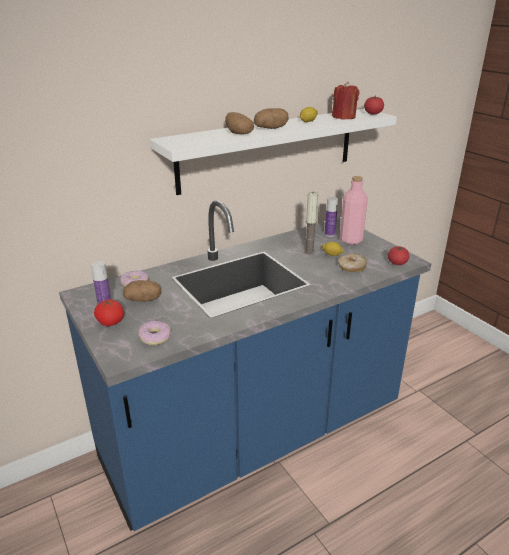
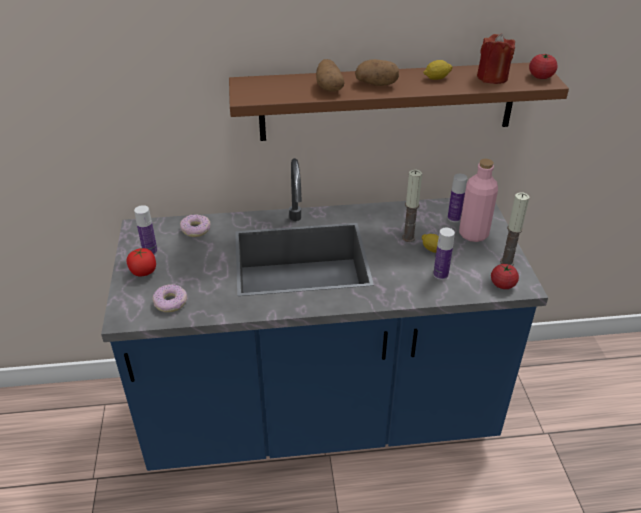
camera: 25 degrees right, 10 degrees up
(143, 299) = (190, 253): potato -> none
(268, 149) = (388, 101): white shelf -> brown shelf
(351, 267) = (440, 275): donut -> bottle
(387, 250) = (507, 262): none -> candle

